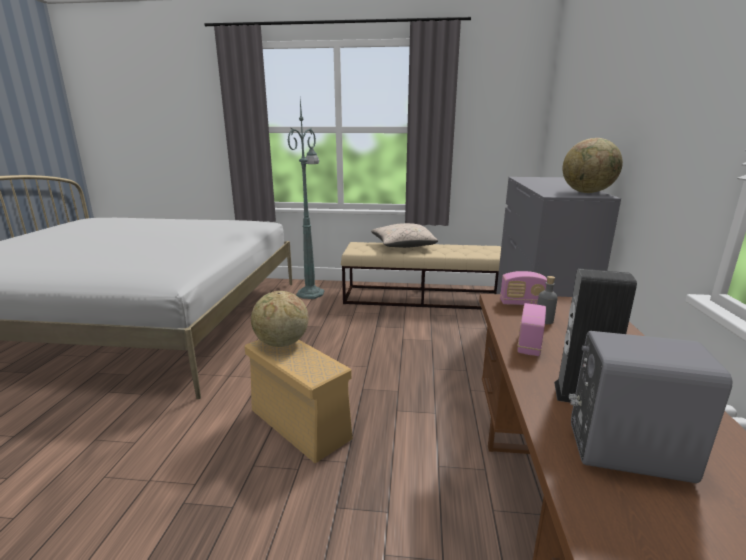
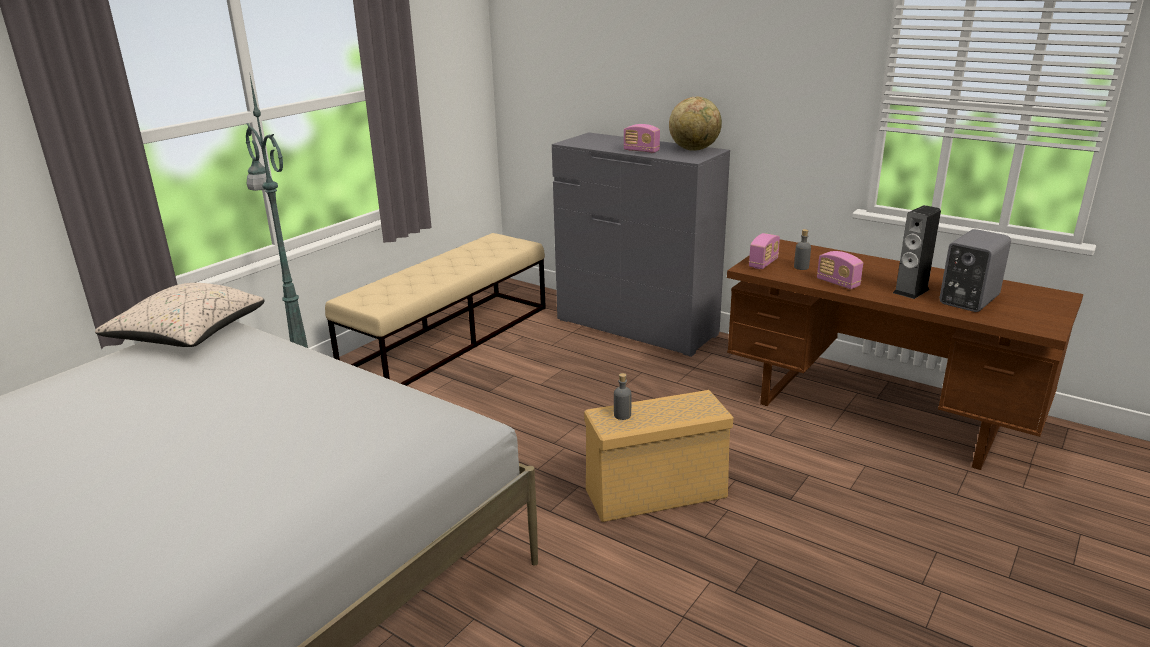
camera: 60 degrees left, 5 degrees up
(281, 343) = (622, 415): globe -> grey bottle
(403, 246) = (412, 276): beige pillow -> beige pillow (188, 336)
(542, 186) = (641, 151): none -> radio

